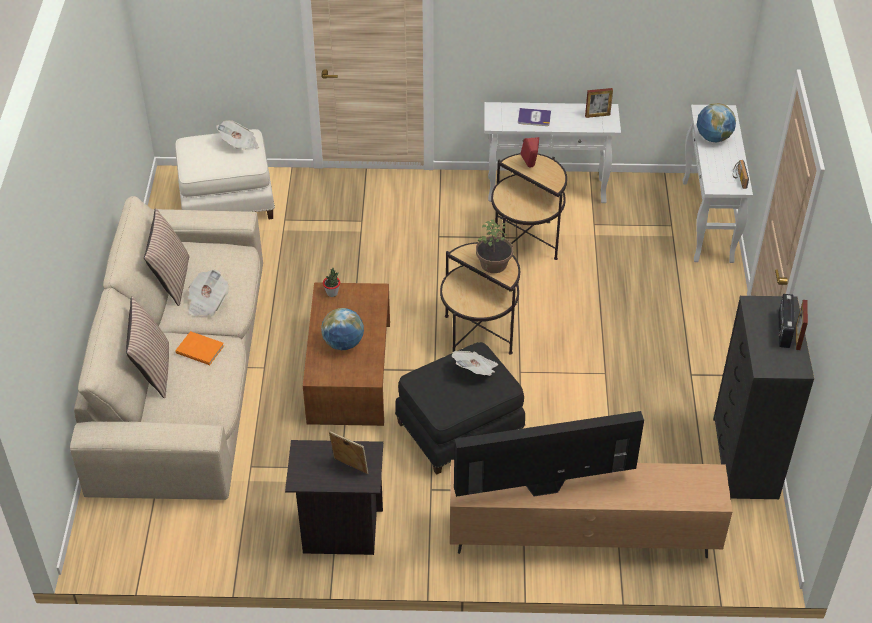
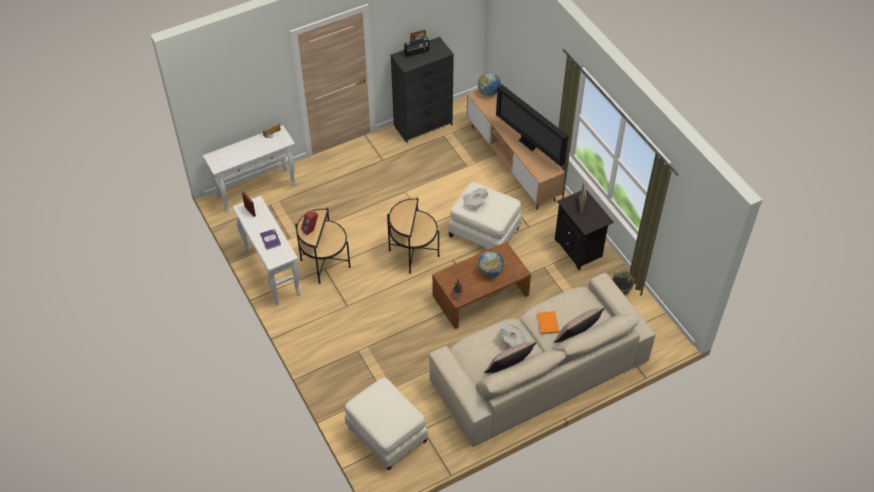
camera: 120 degrees left, 5 degrees up
(239, 144) = (369, 404): newspaper -> none
(460, 430) = (484, 231): black ottoman -> white ottoman
(494, 264) = (404, 213): potted plant -> potted plant (621, 288)
(713, 138) = (241, 155): globe -> globe (489, 92)

